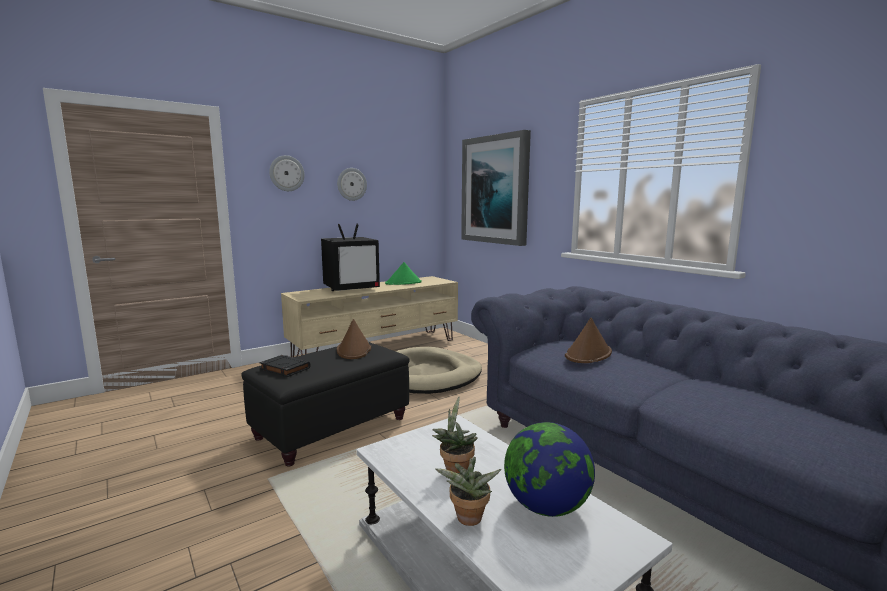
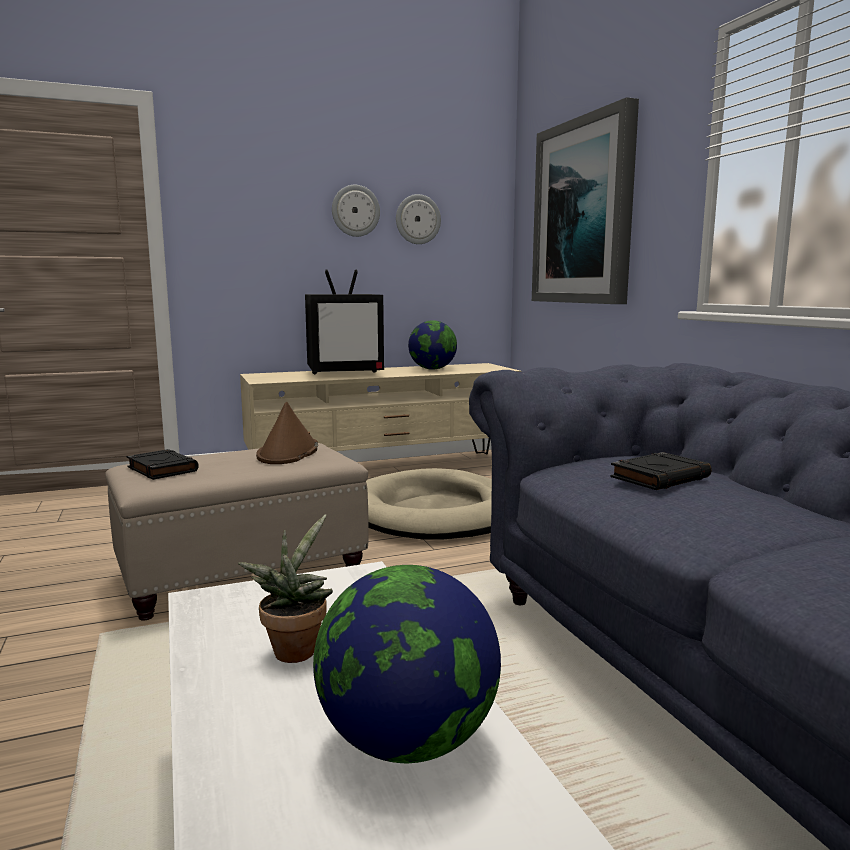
camera: 15 degrees right, 0 degrees up
(286, 173) = (252, 192): wall clock -> wall clock (417, 219)
(333, 427) = (244, 573): black ottoman -> beige ottoman
(403, 283) = (432, 369): green hat -> globe
(468, 520) = (237, 740): potted plant -> none
(588, 354) = (660, 477): brown hat -> black book

